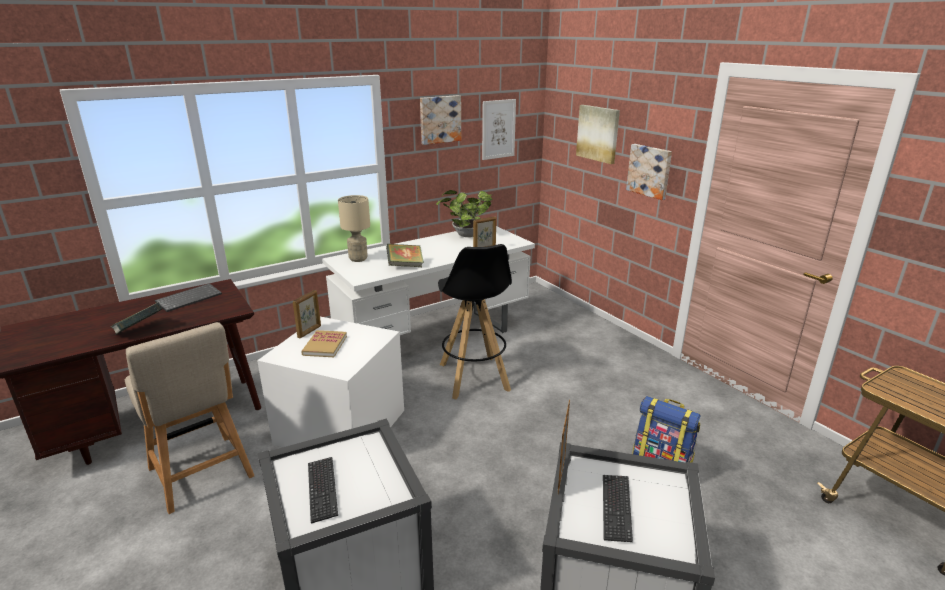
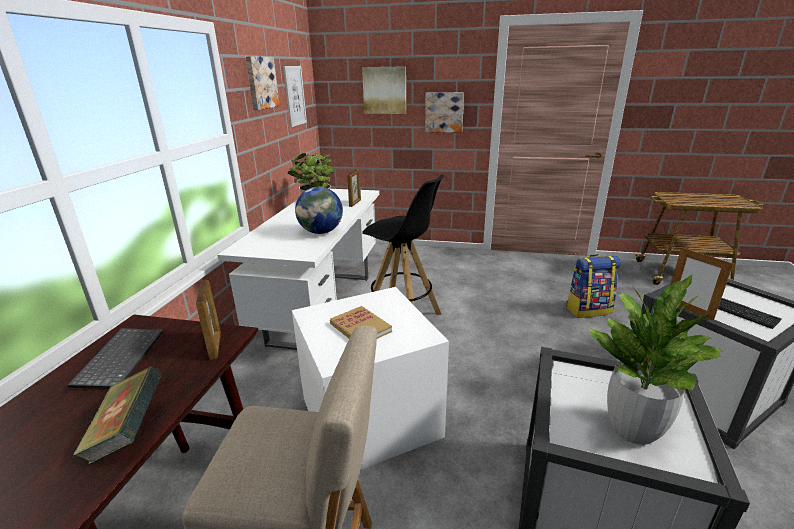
camera: 45 degrees left, 0 degrees up
(310, 331) = (317, 325): picture frame -> picture frame (215, 345)
(322, 490) = (633, 430): keyboard -> potted plant
(357, 259) = (260, 242): beige table lamp -> none
(405, 266) = (321, 232): book -> globe

